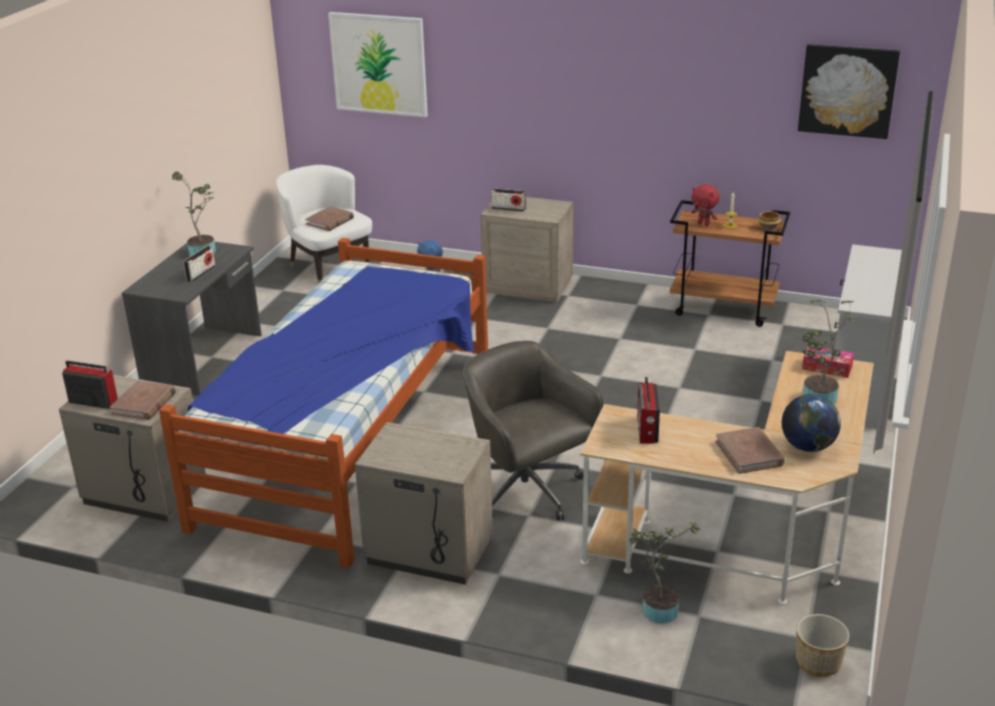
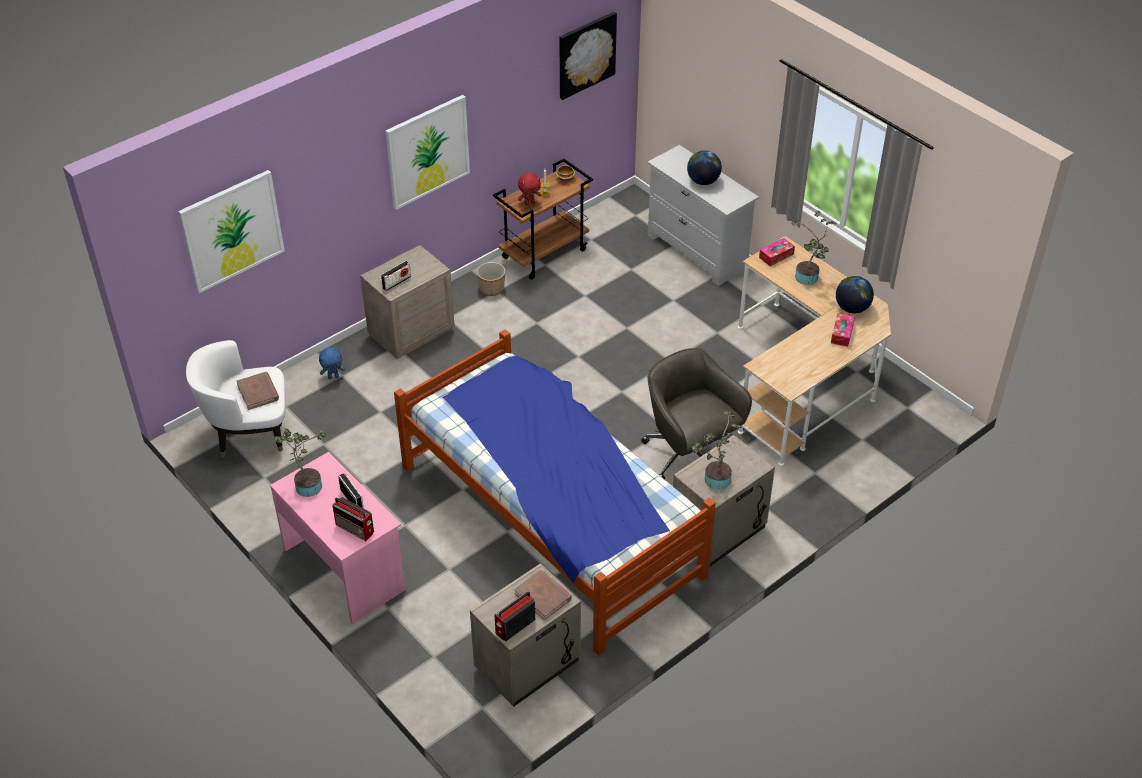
camera: 60 degrees left, 15 degrees up
(204, 359) = (345, 568): grey desk -> pink desk
(527, 492) = (689, 456): grey office chair -> grey office chair turned 60 degrees clockwise
(606, 99) = (427, 151): none -> picture
(646, 430) = (787, 361): radio -> radio (355, 529)
(656, 609) = (845, 454): potted plant -> potted plant (714, 480)
(749, 453) = (842, 334): brown book -> tissue box
(818, 663) = (929, 414): planter -> planter (492, 289)
(871, 280) = (703, 181): none -> globe

